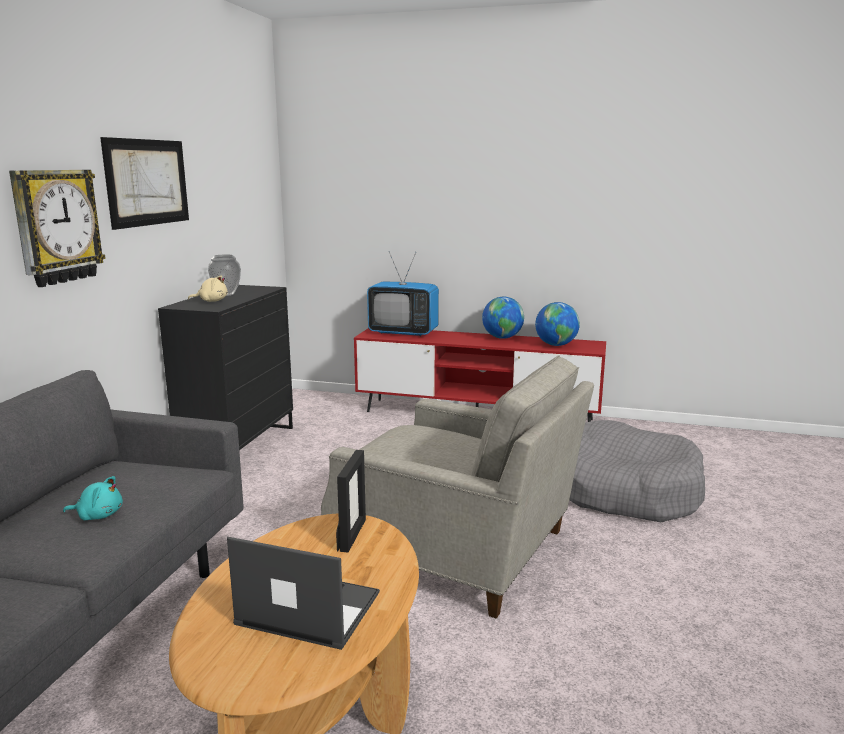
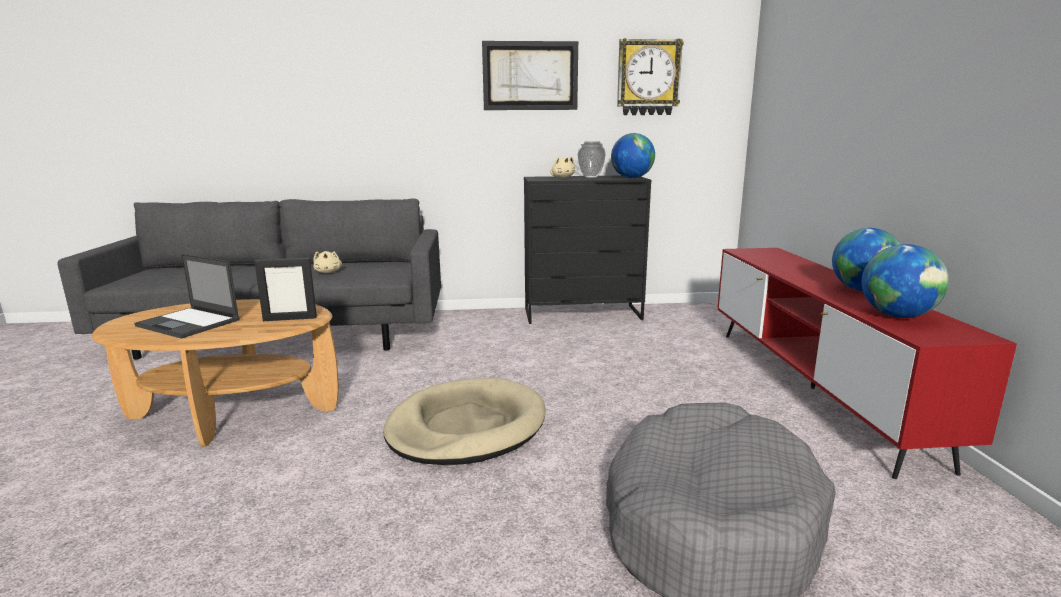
camera: 70 degrees right, 0 degrees up
(56, 226) = (431, 103): wall clock -> wall clock (648, 78)
(98, 515) = (328, 272): turquoise plush toy -> beige plush toy
(263, 288) = (631, 178): none -> globe
(307, 608) = (189, 323): laptop -> laptop turned 120 degrees clockwise
(403, 332) = (780, 257): television -> none
(455, 548) = (466, 427): grey armchair -> beige dog bed

